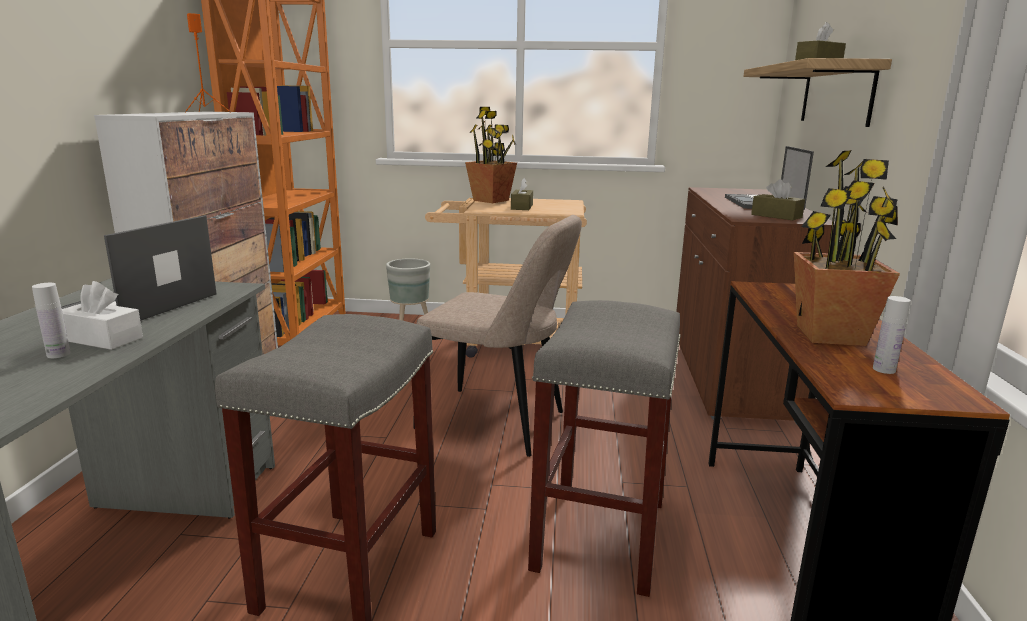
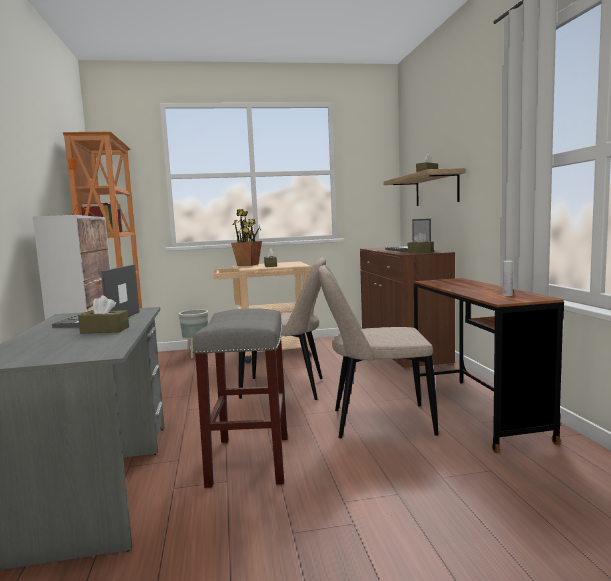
camera: 15 degrees left, 10 degrees down
(58, 354) = (91, 336): white bottle -> none
(102, 339) = (105, 330): white tissue box -> brown tissue box
(599, 533) = (376, 422): grey stool -> beige chair
(830, 335) = (476, 290): potted plant -> none

